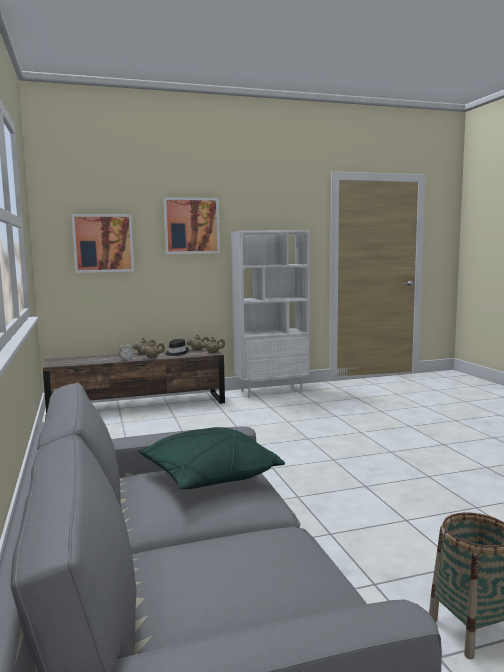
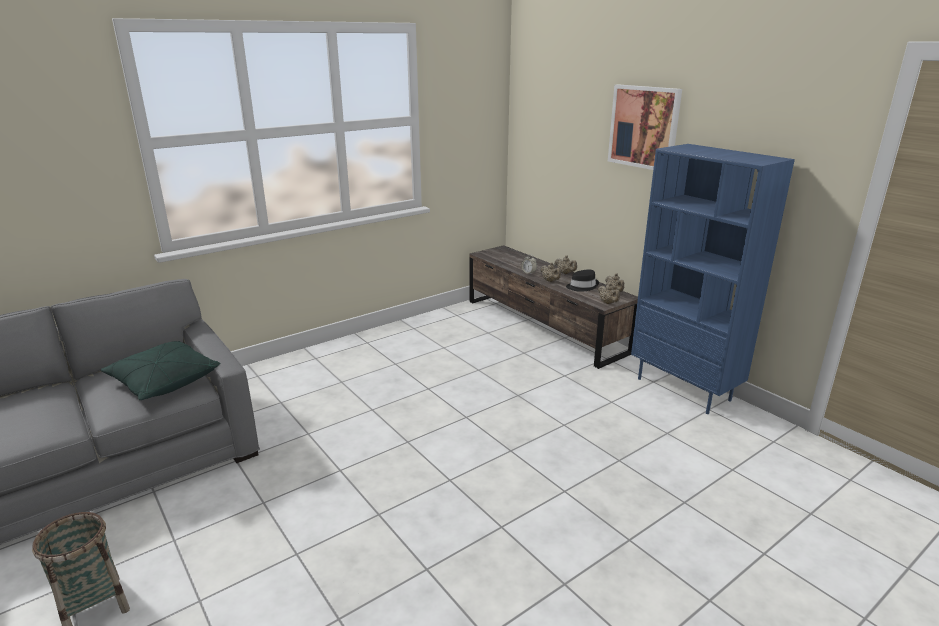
camera: 70 degrees right, 15 degrees up
(103, 243) = (557, 136): picture -> none
(271, 391) = (684, 389): white bookcase -> blue bookcase

